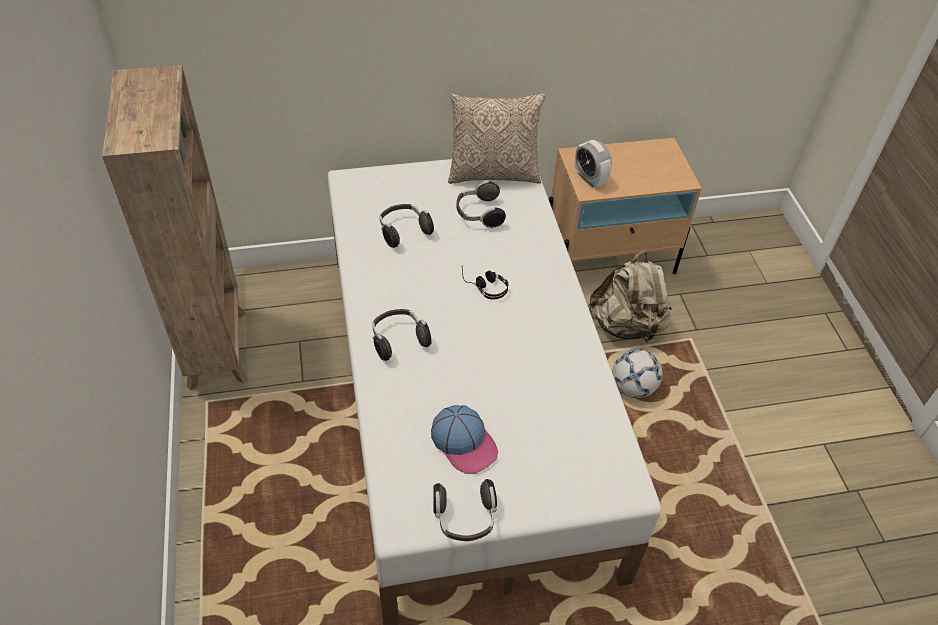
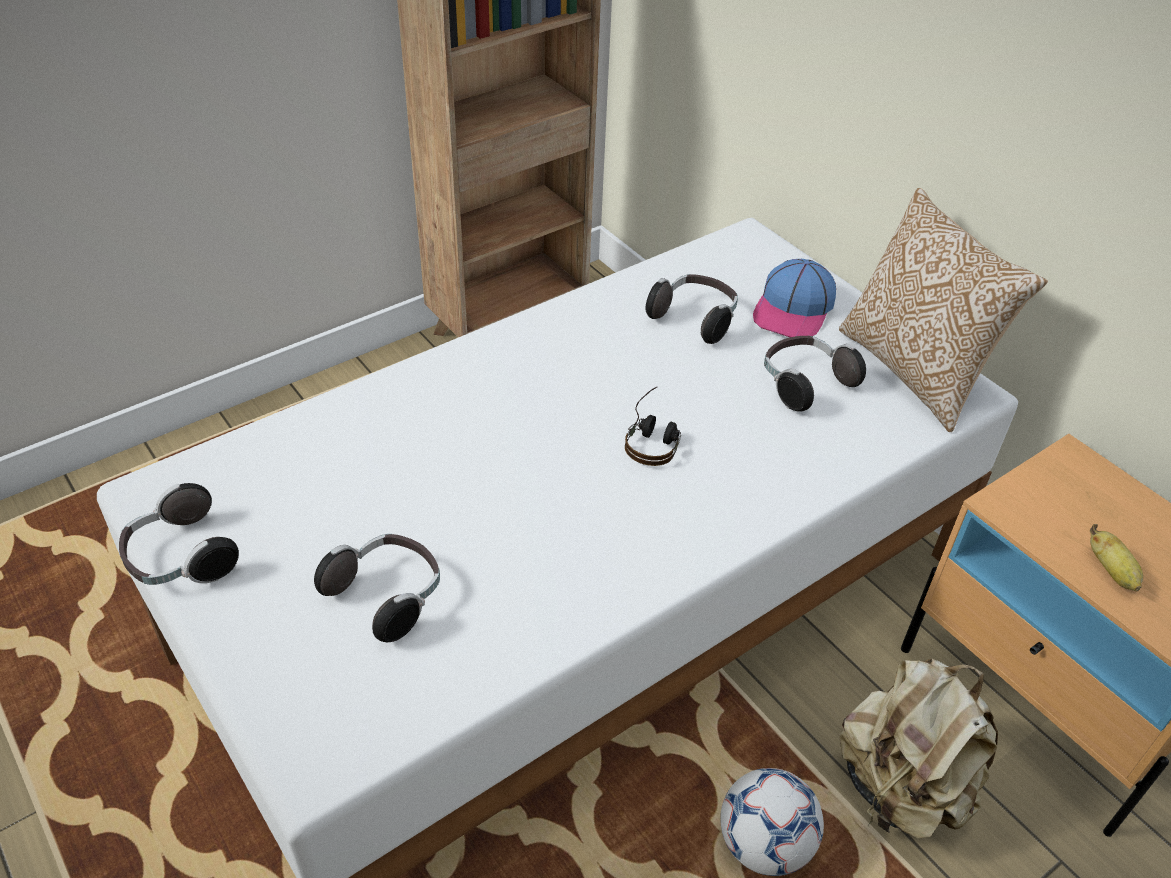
camera: 65 degrees right, 5 degrees down
(398, 340) = (479, 383): headphones -> headphones (387, 596)
(464, 442) = (321, 513): cap -> cap (793, 310)
(589, 179) = (1037, 498): alarm clock -> none
(638, 180) = (1111, 572): none -> banana

